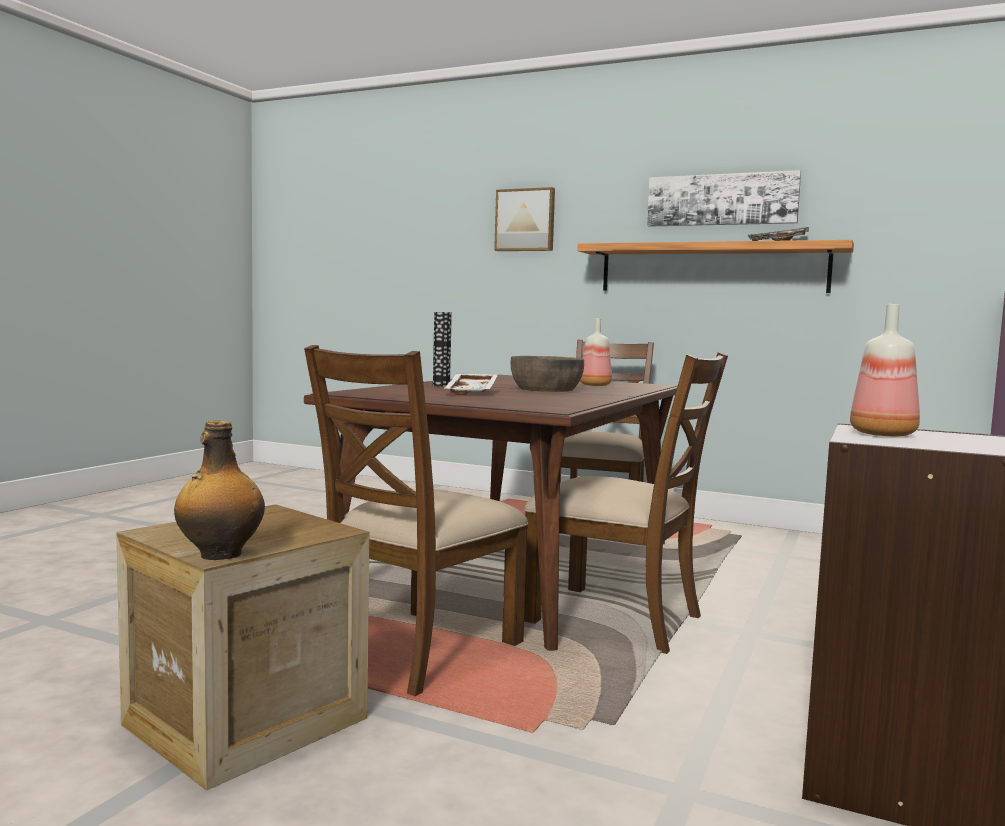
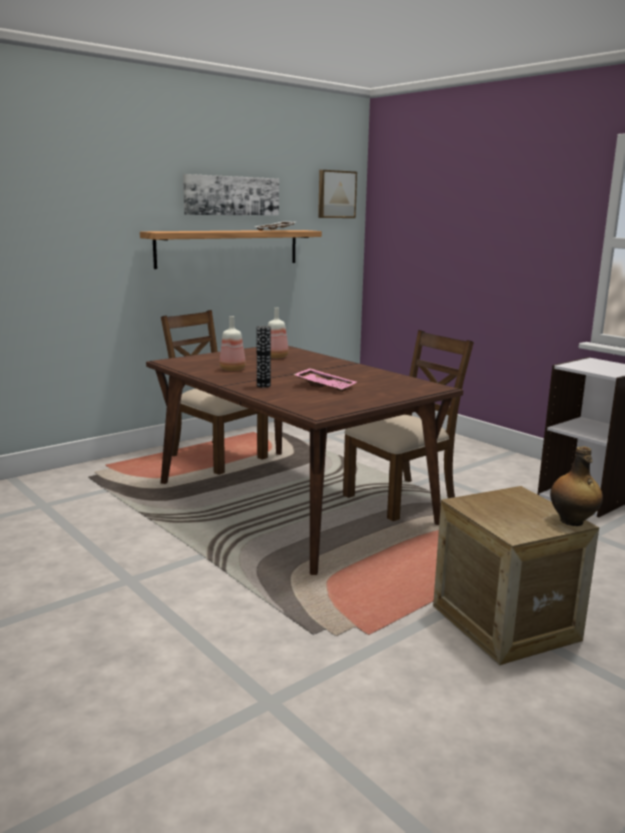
camera: 65 degrees left, 10 degrees up
(417, 651) = (423, 558): brown chair -> none
(473, 392) = (325, 386): white tray -> pink tray
(525, 220) = (77, 205): picture -> picture (336, 194)
(546, 389) = (303, 370): brown bowl -> none
(884, 434) = (591, 368): bottle -> bottle (232, 369)

